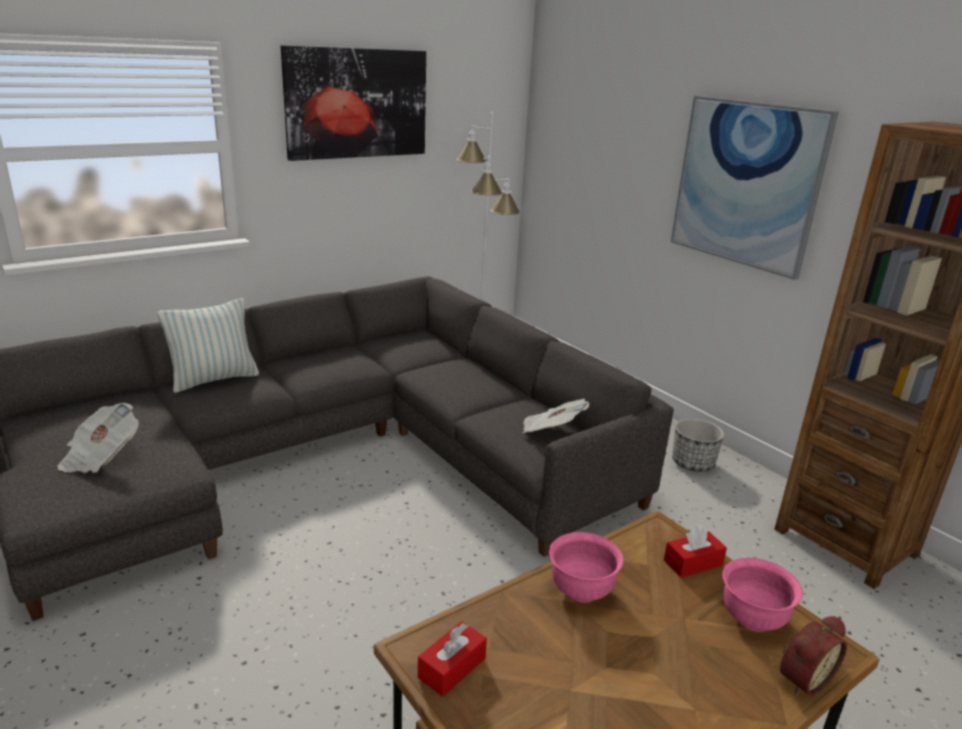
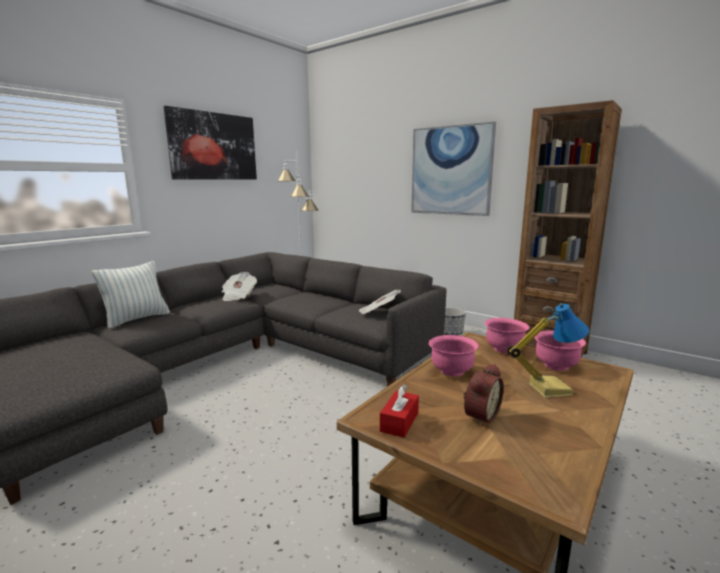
camera: 15 degrees left, 10 degrees down
(101, 456) = (61, 367): newspaper -> newspaper (238, 296)
(693, 563) = (504, 349): red tissue box -> pink bowl
(706, 661) = (548, 388): none -> table lamp
(802, 678) = (604, 385): alarm clock -> alarm clock (479, 416)

